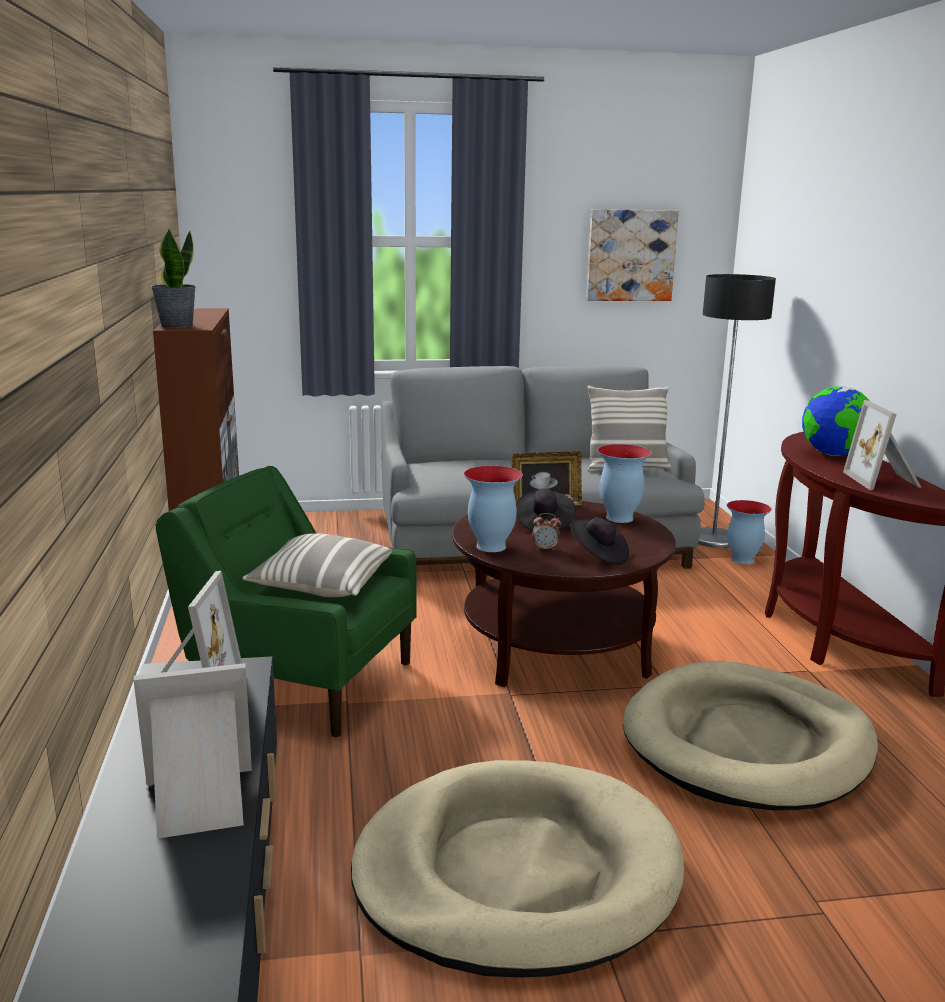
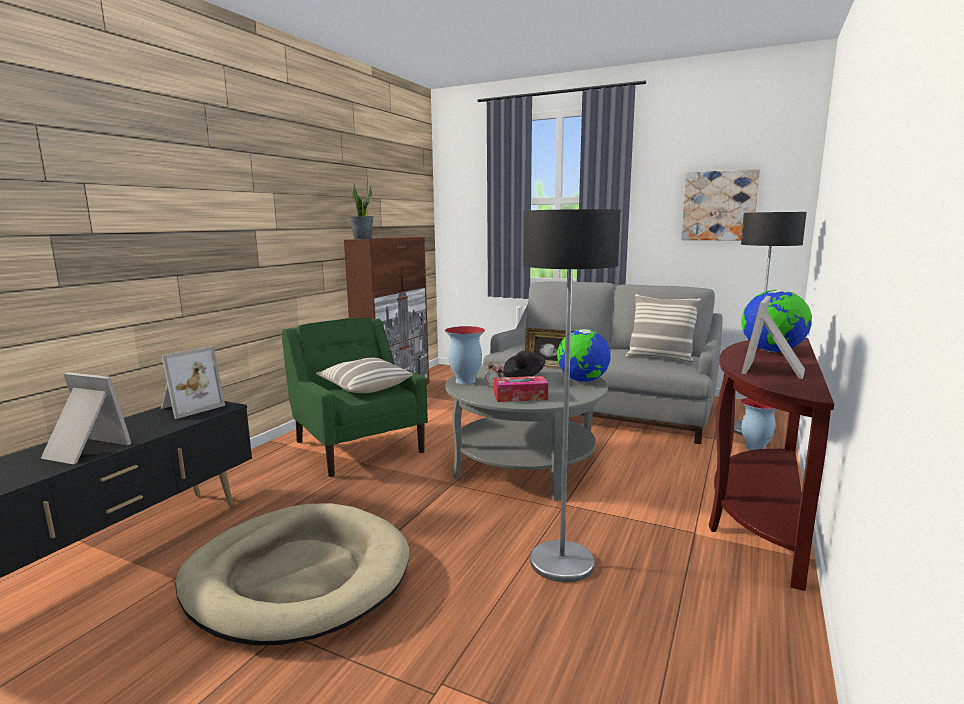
camera: 35 degrees right, 5 degrees down
(557, 645) = (525, 466): brown coffee table -> grey coffee table
(598, 555) = (520, 397): black hat -> tissue box
(619, 518) = (582, 381): vase -> globe
(747, 743) = (562, 562): beige dog bed -> floor lamp

